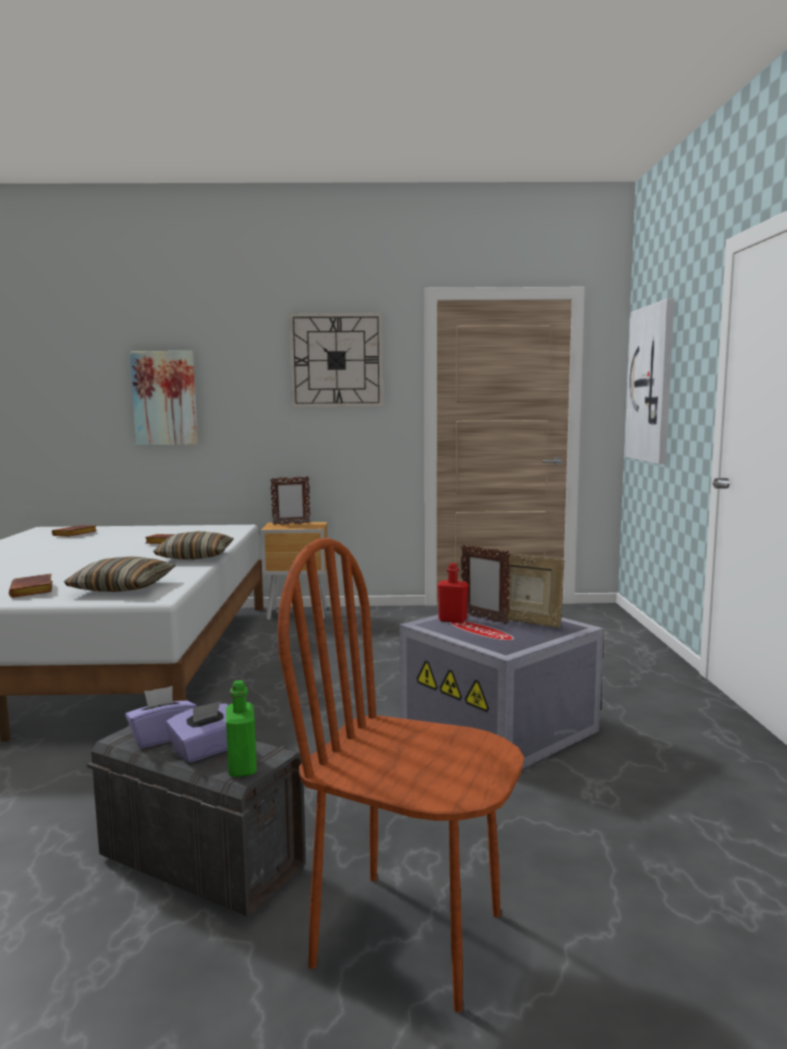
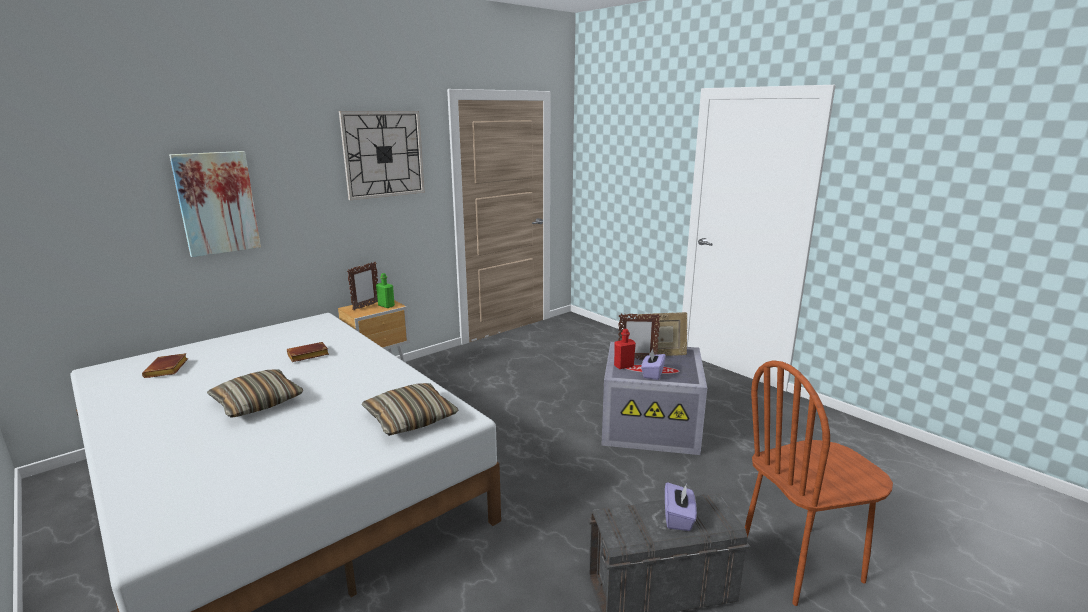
camera: 40 degrees left, 10 degrees up
(34, 591) = (339, 451): brown book -> none
(162, 737) = (637, 523): purple tissue box -> purple tissue box (652, 374)
(195, 557) = (379, 365): pillow -> pillow (257, 402)
(242, 767) = (717, 518): green bottle -> green bottle (386, 306)
(651, 384) = (610, 167): picture -> none

